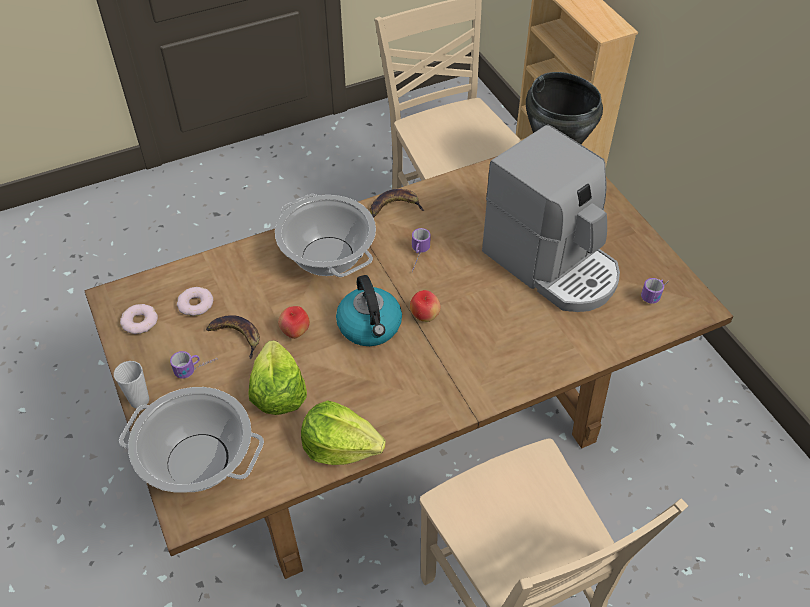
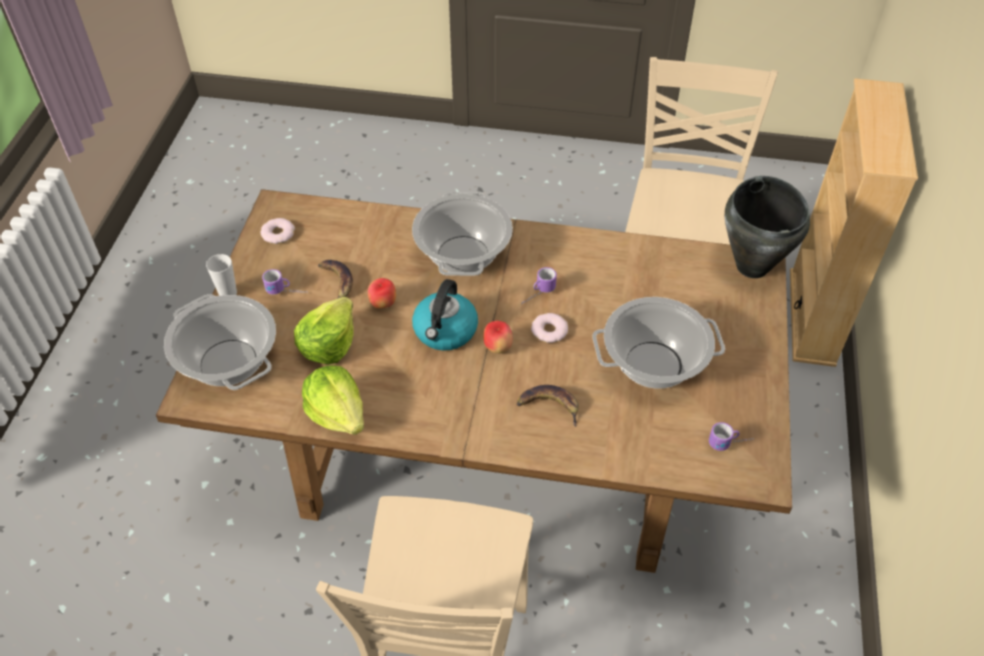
camera: 35 degrees right, 0 degrees up
(195, 304) = (328, 241): donut -> donut (549, 331)
(394, 207) = (557, 241): banana -> banana (550, 405)
(552, 265) = (654, 364): coffee machine -> cooking pot

